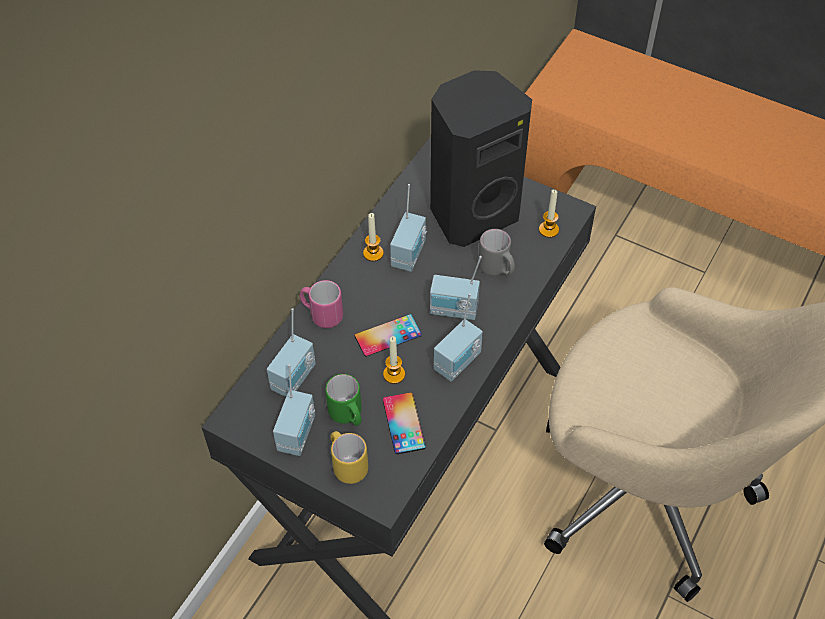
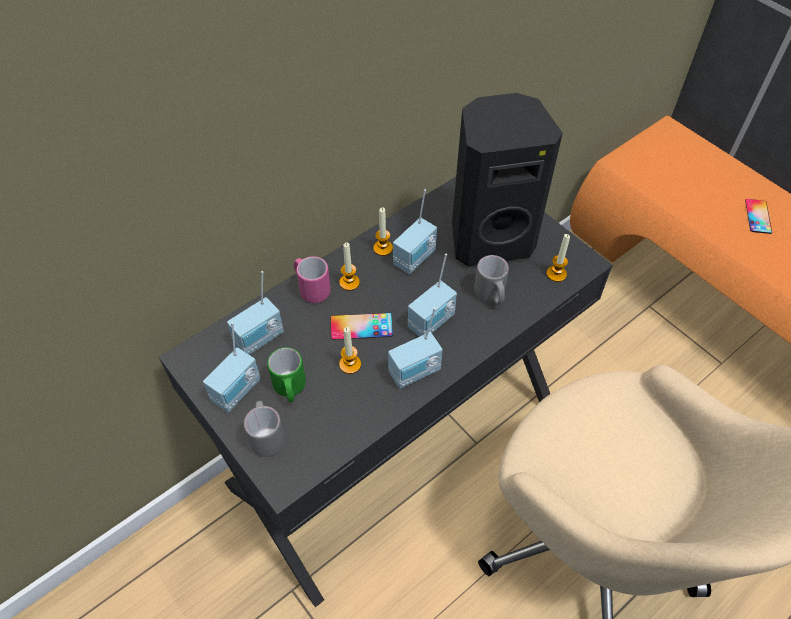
camera: 20 degrees right, 0 degrees up
(347, 464) = (267, 436): yellow mug -> grey mug
(356, 297) = (349, 282): none -> candle
(404, 423) = (337, 414): phone -> phone (758, 216)
(454, 311) = (432, 322): radio -> radio turned 75 degrees counterclockwise

